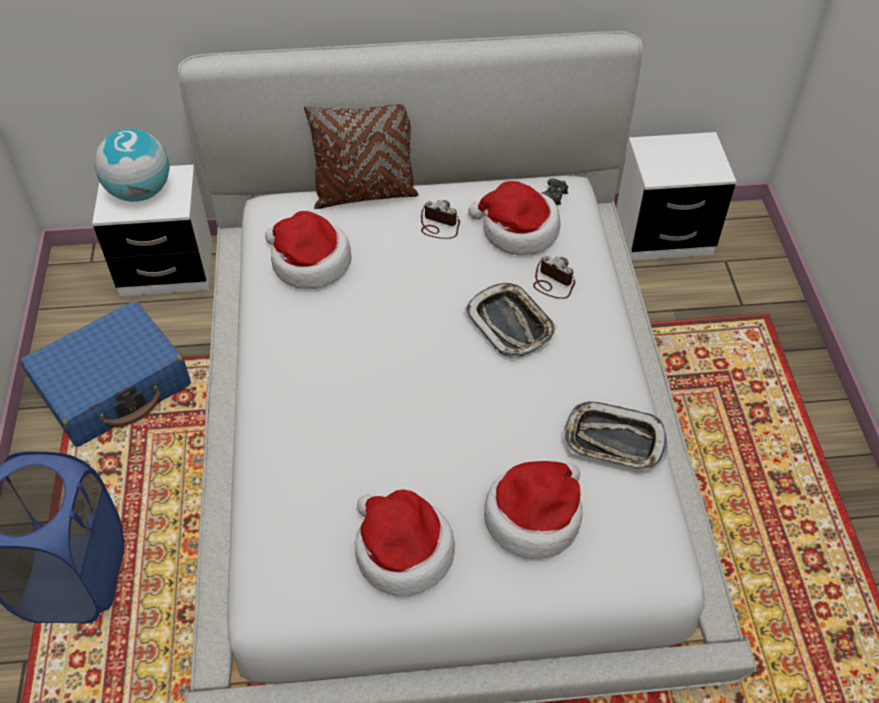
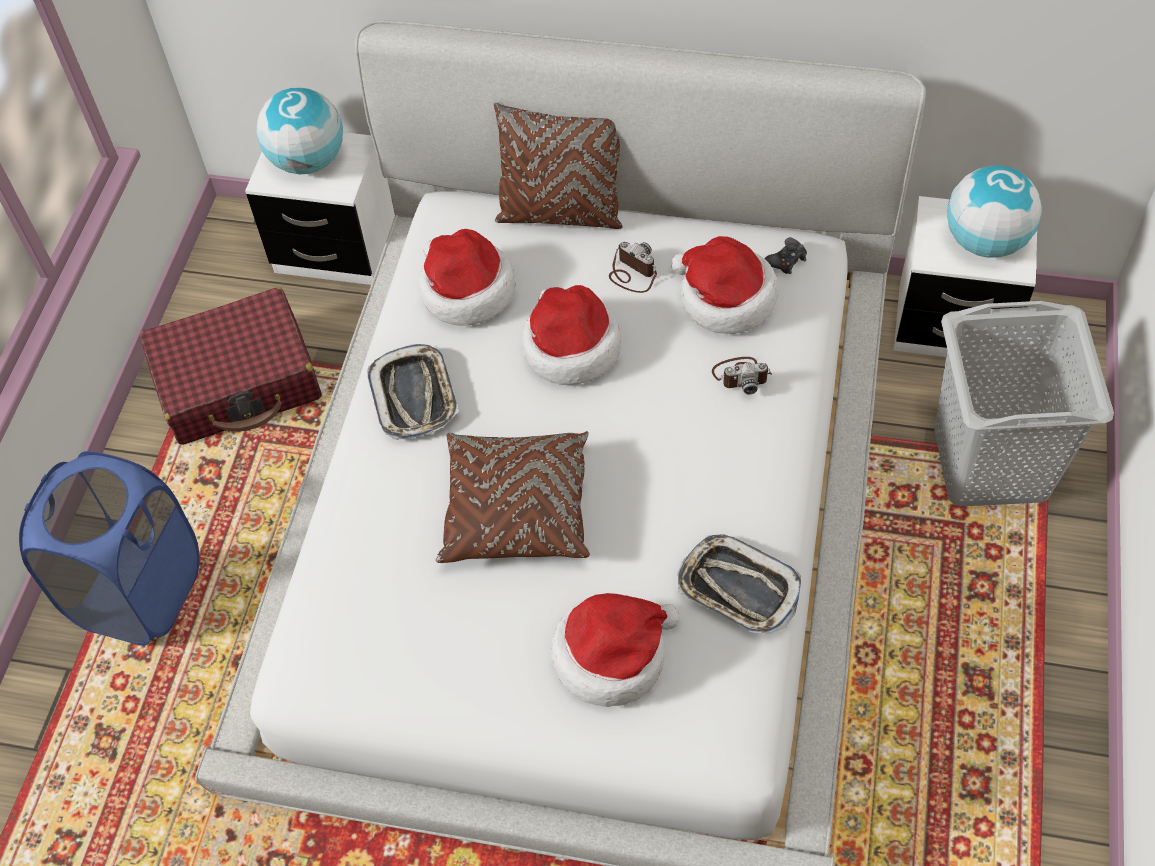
camera: 20 degrees right, 5 degrees up
(114, 386) = (238, 381): blue suitcase -> red suitcase
(402, 551) = (453, 658): hat -> hat (570, 347)
(412, 420) = (516, 509): none -> brown pillow
(510, 324) = (671, 417): tray -> tray (414, 396)
(552, 283) = (741, 375): camera -> camera turned 120 degrees clockwise
(689, 160) = (984, 242): none -> globe
(729, 324) = (991, 462): none -> grey laundry basket

